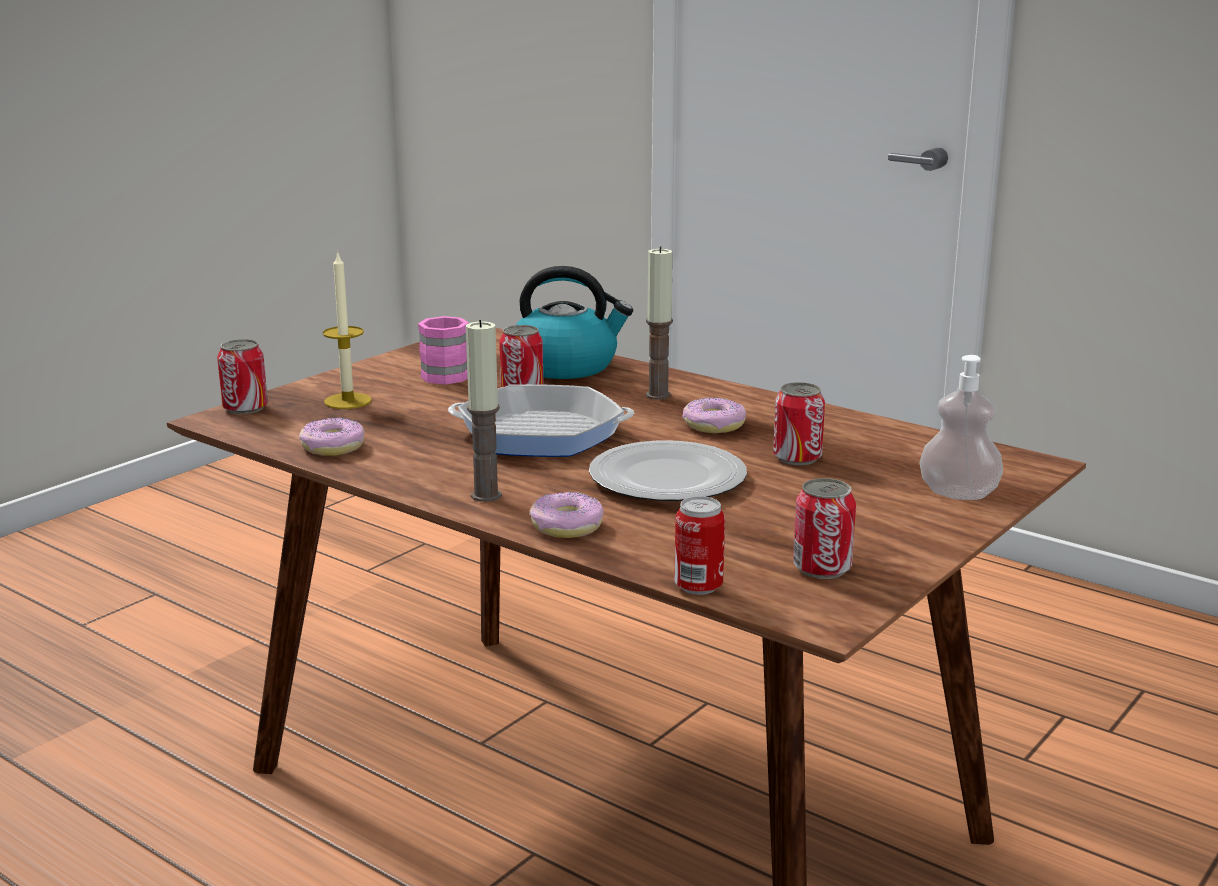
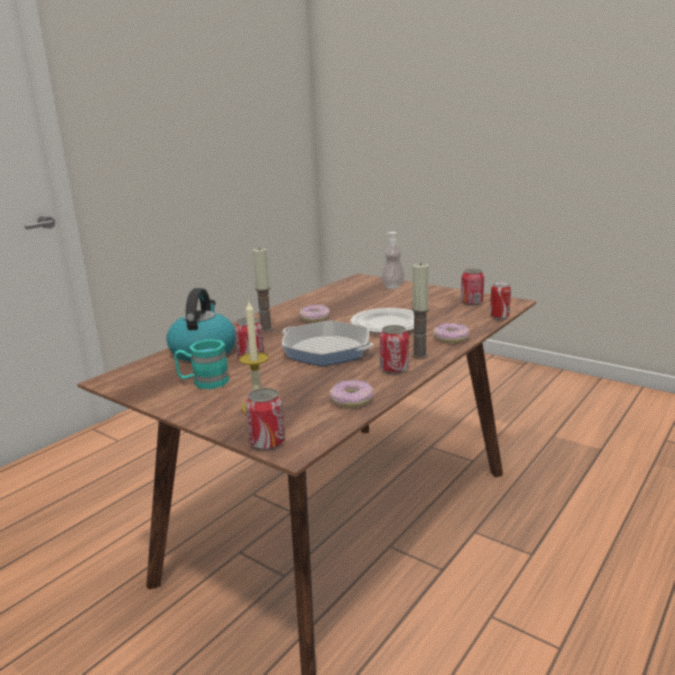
camera: 90 degrees left, 0 degrees up
(445, 373) = (203, 382): pink mug -> turquoise mug
(541, 433) = (326, 350): frying pan -> frying pan turned 120 degrees clockwise
(797, 458) = (358, 305): can -> can (394, 369)

